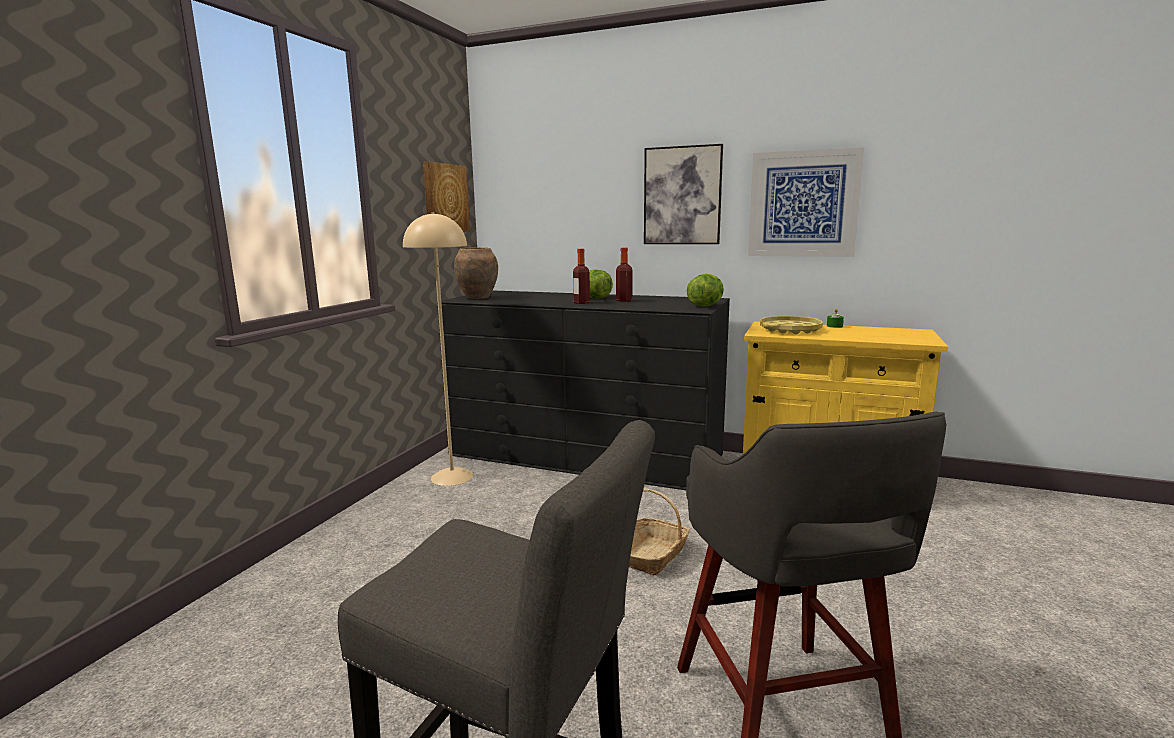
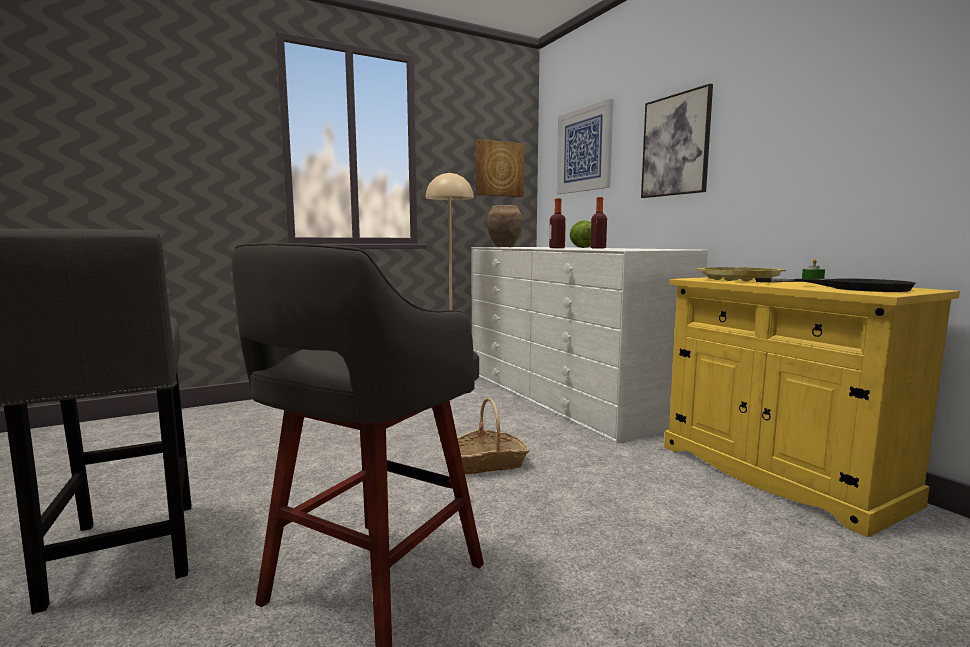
camera: 40 degrees right, 5 degrees down
(585, 454) = (566, 394): black dresser -> white dresser
(705, 306) = (647, 249): lettuce -> none
(803, 204) = (792, 136): picture -> picture (584, 150)
(888, 335) = (851, 288): none -> black frying pan

